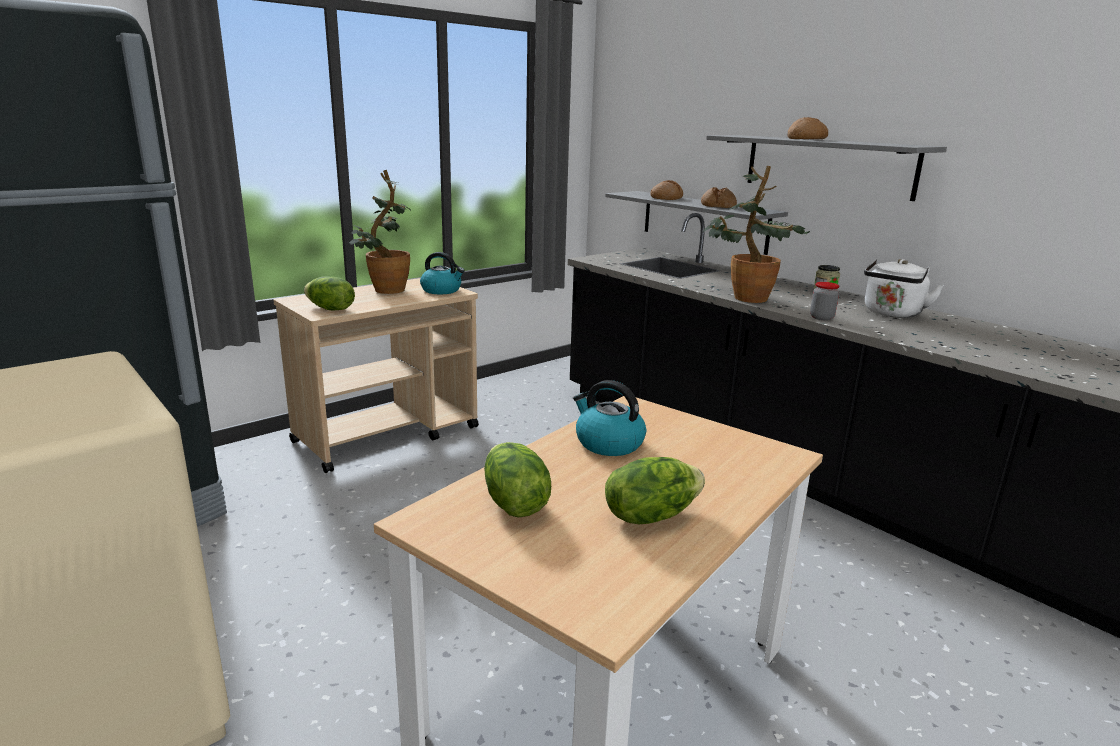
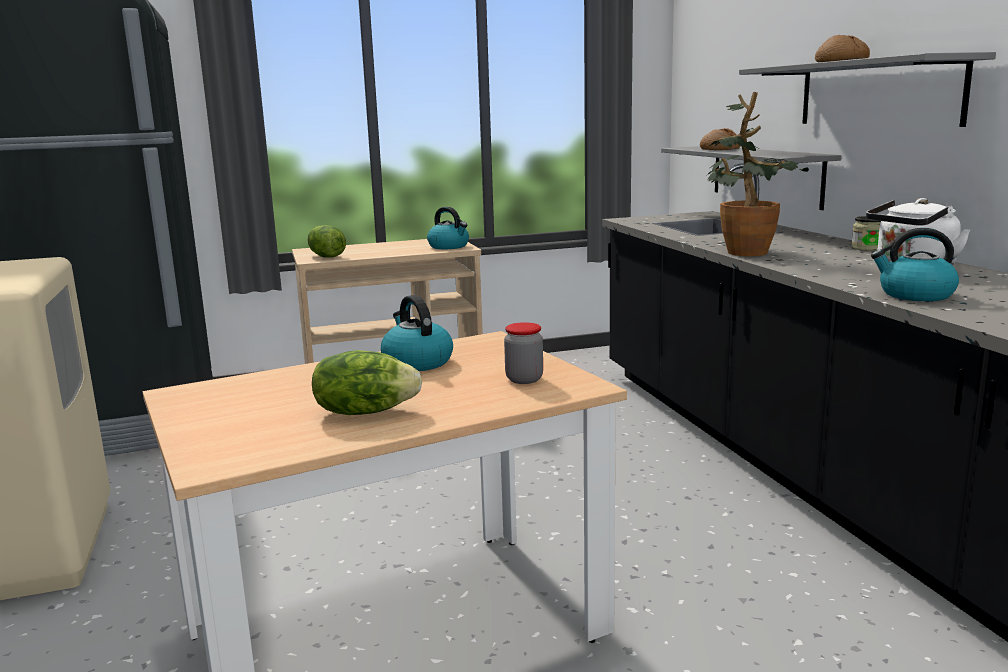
camera: 25 degrees right, 5 degrees down
(384, 291) = (394, 246): potted plant -> none
(513, 503) = (264, 391): lettuce -> none
(718, 206) = (763, 152): bread -> none
(821, 318) = (802, 270): jar -> jar (524, 379)
(936, 342) = (915, 295): none -> kettle

